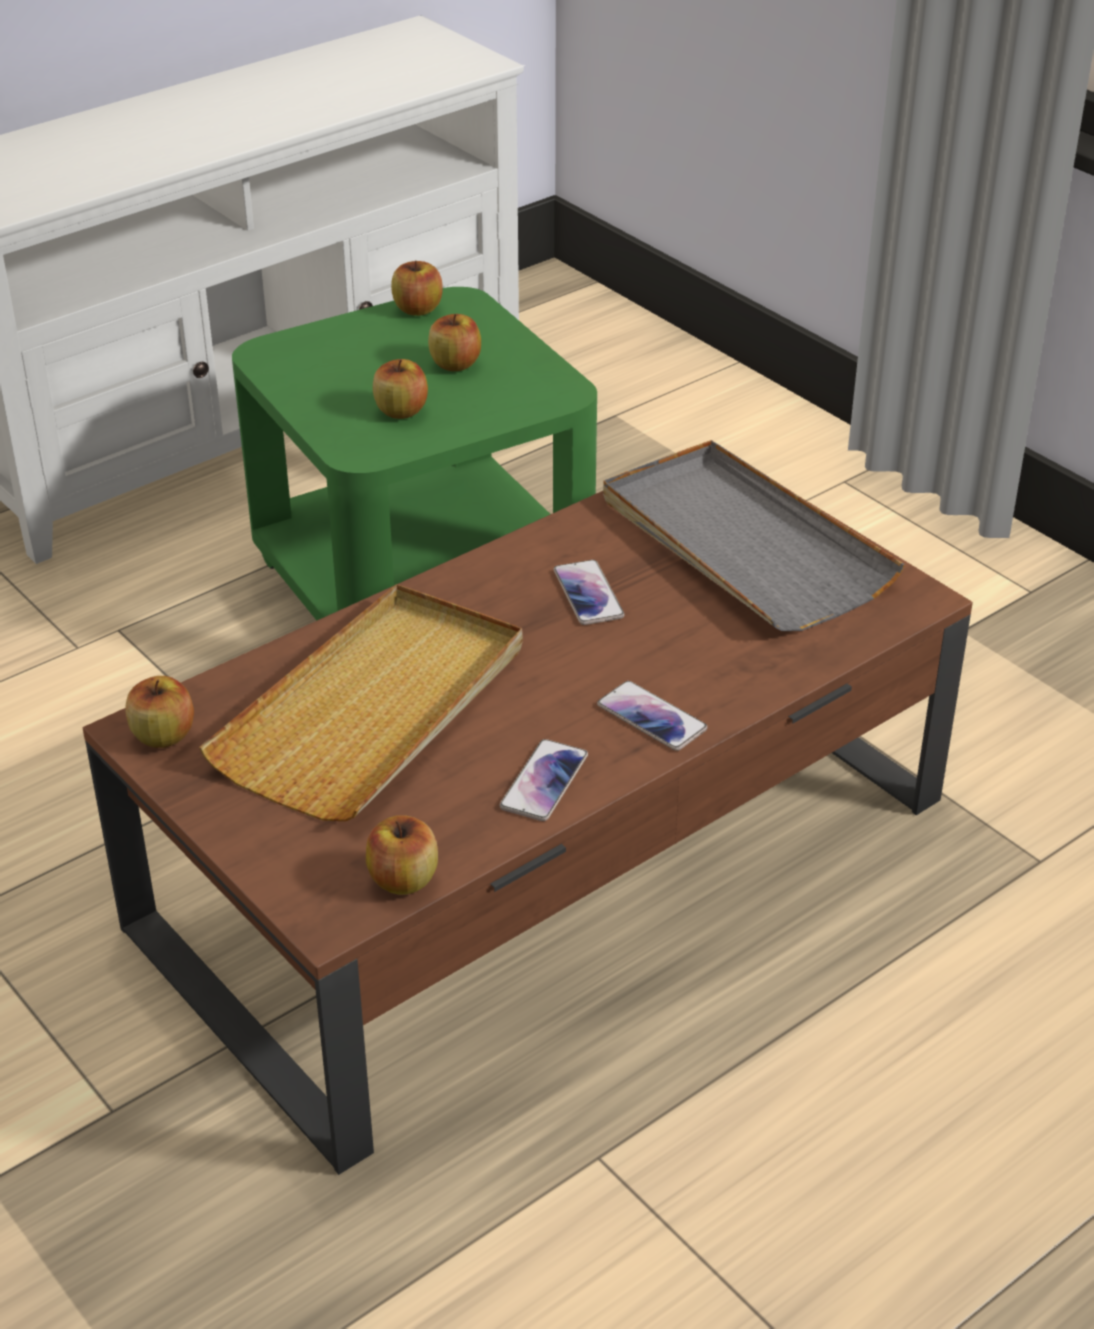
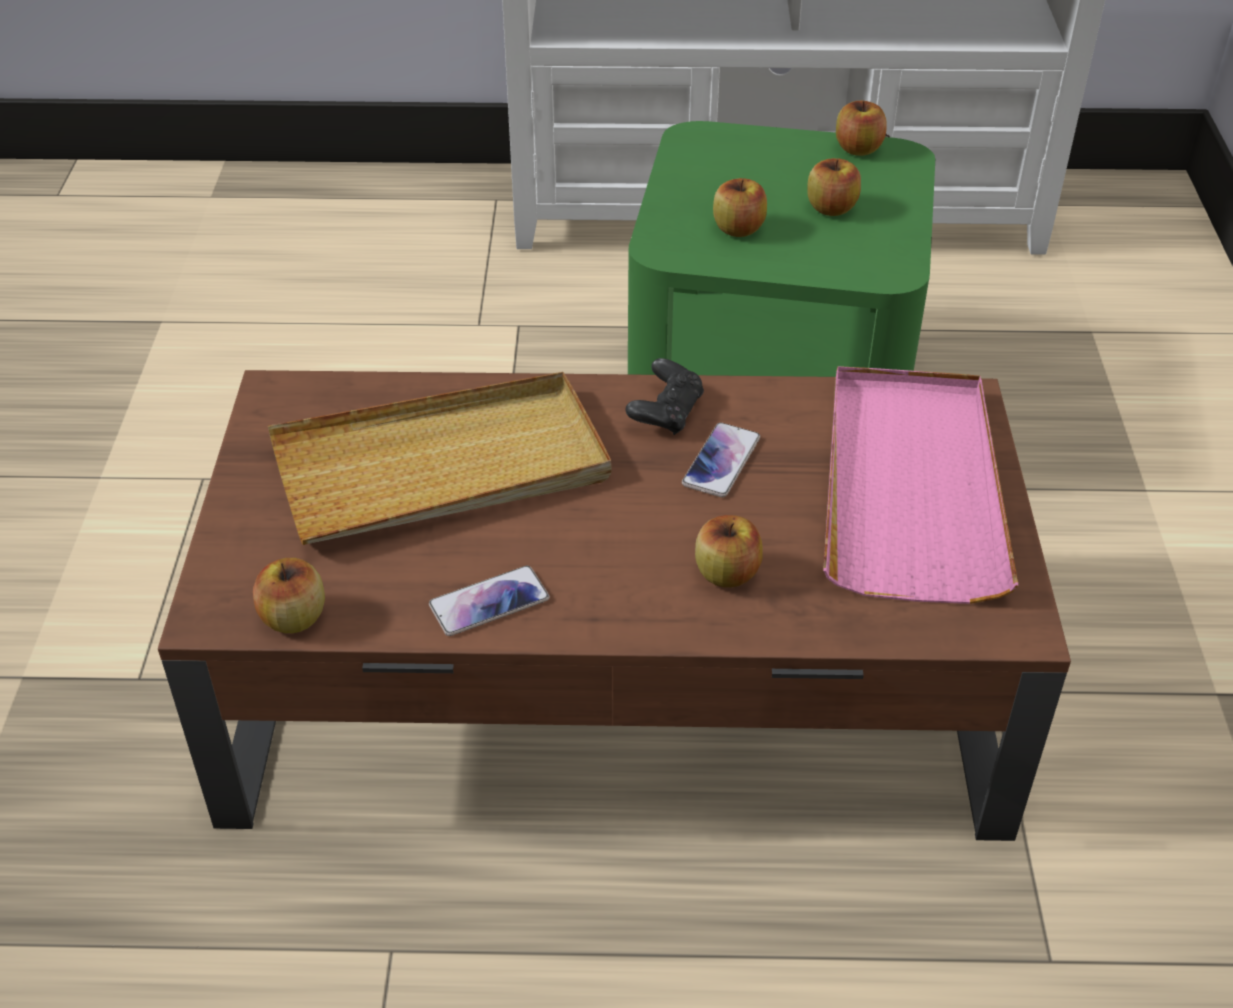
camera: 40 degrees right, 5 degrees up
(163, 735) = (283, 405): apple -> apple (727, 573)
(502, 581) = (666, 413): none -> black game controller
(651, 717) = (640, 599): phone -> none
(742, 544) = (910, 487): grey tray -> pink tray

